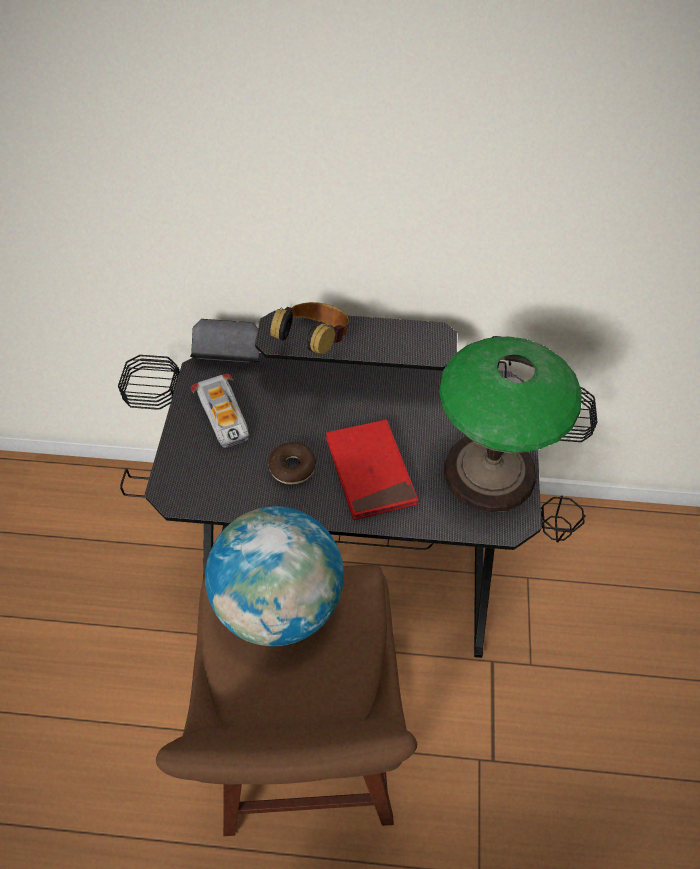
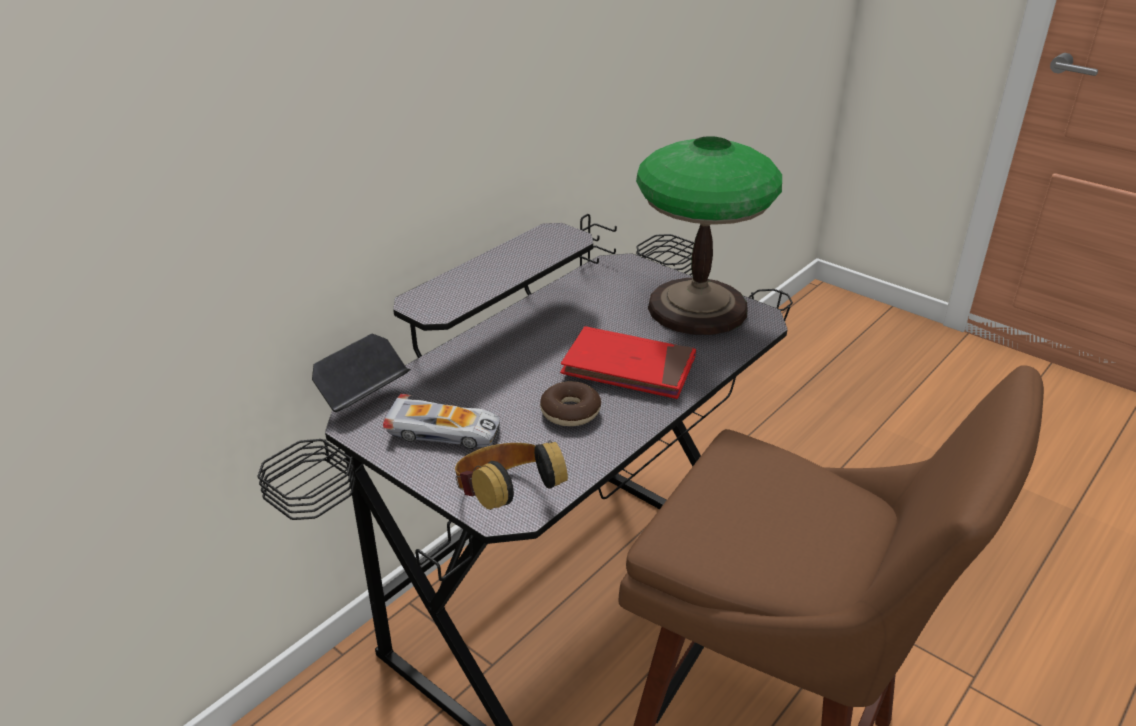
camera: 55 degrees left, 20 degrees down
(279, 604) = (718, 508): globe -> none
(314, 343) = (474, 291): headphones -> headphones (507, 500)

